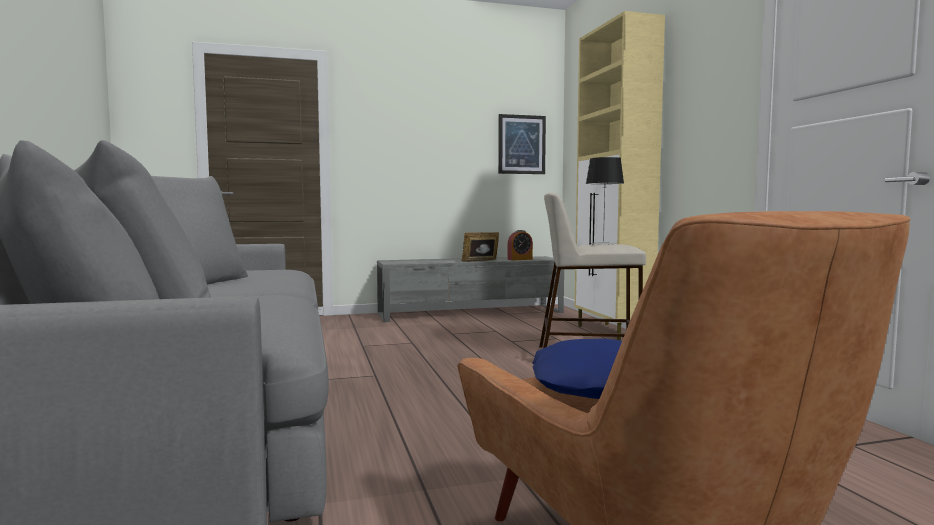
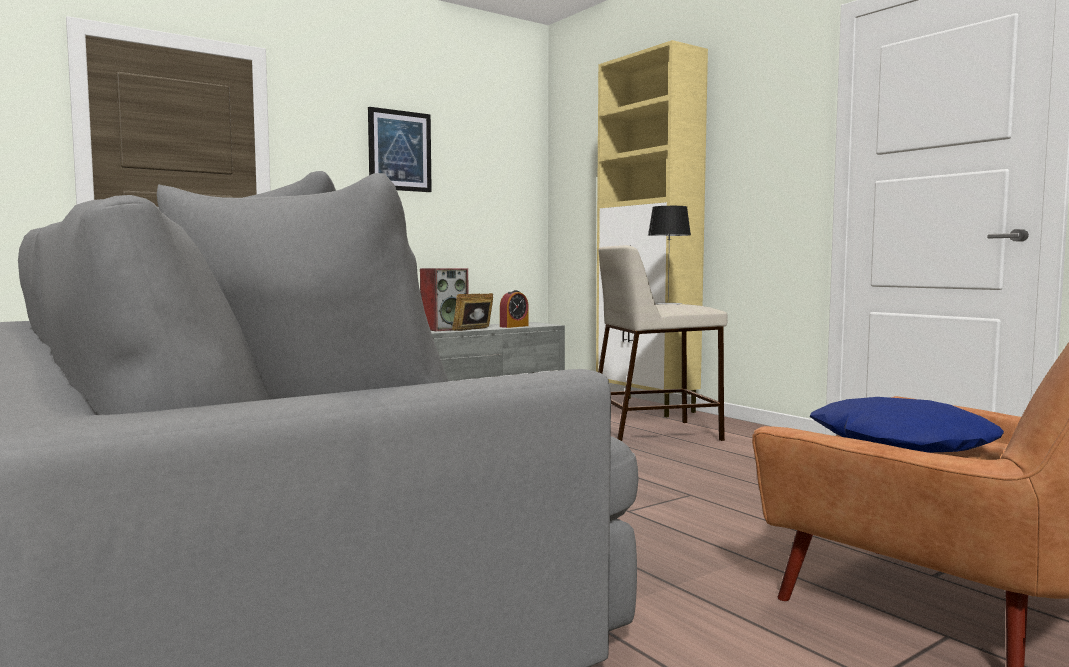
camera: 20 degrees left, 0 degrees up
(461, 260) = (444, 329): none -> speaker
(521, 144) = (504, 185): picture -> picture (399, 151)

